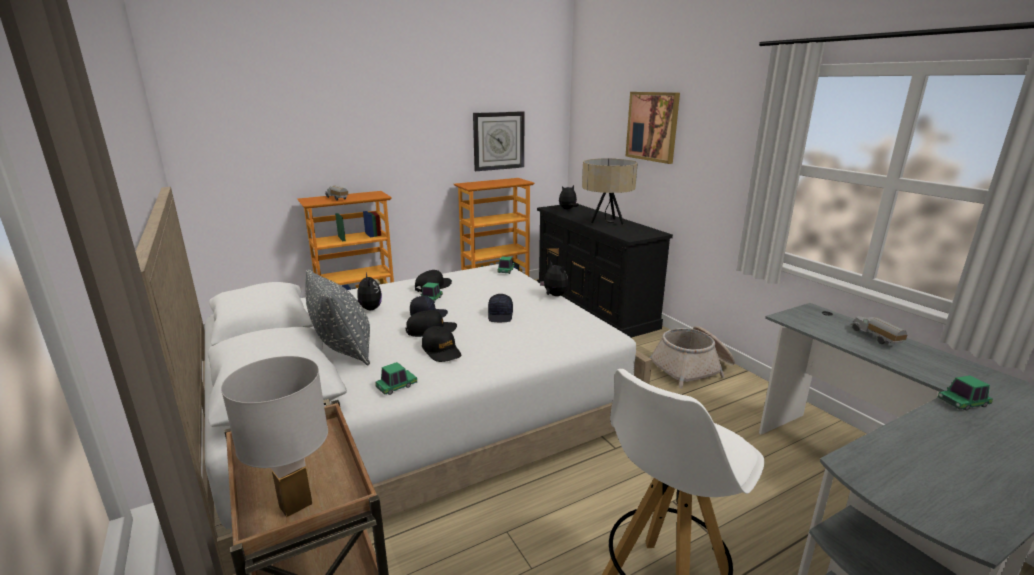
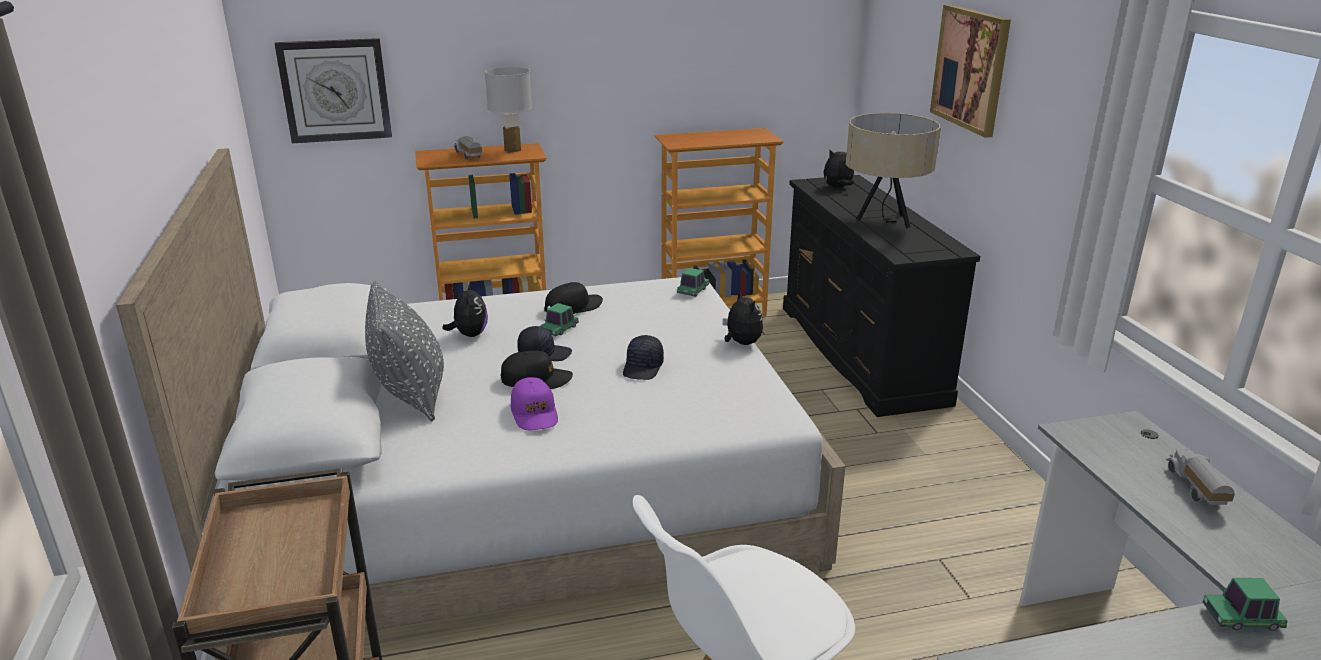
camera: 15 degrees right, 5 degrees up
(296, 504) = (259, 590): white table lamp -> white table lamp (513, 150)
(396, 386) = (453, 457): toy car -> none
(441, 351) = (534, 413): black cap -> purple cap
(498, 141) = (734, 68): wall clock -> wall clock (335, 90)
(692, 368) = (969, 482): basket -> none

